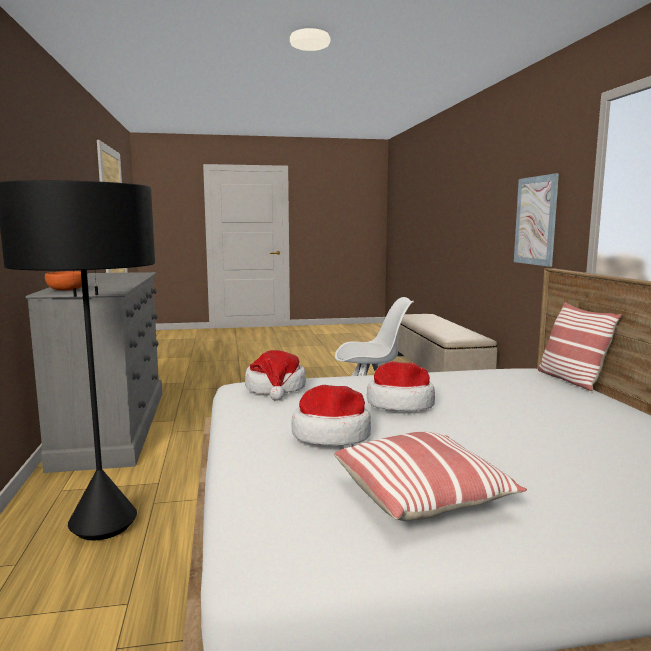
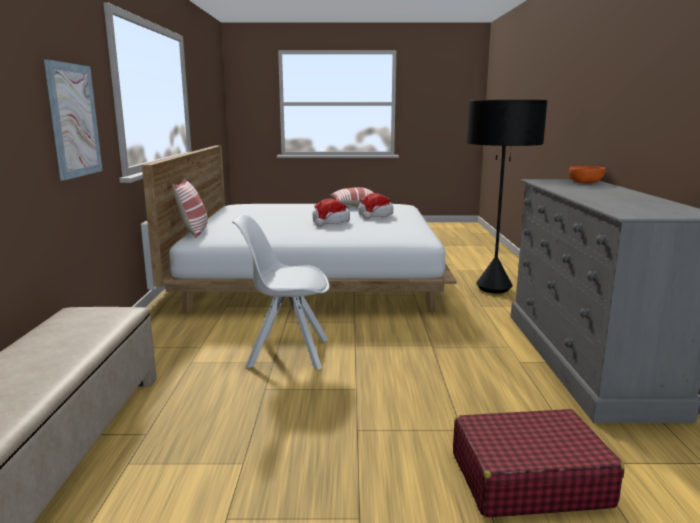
camera: 170 degrees left, 5 degrees up
(218, 377) = (528, 479): none -> red suitcase
(276, 389) = (400, 232): hat -> none

